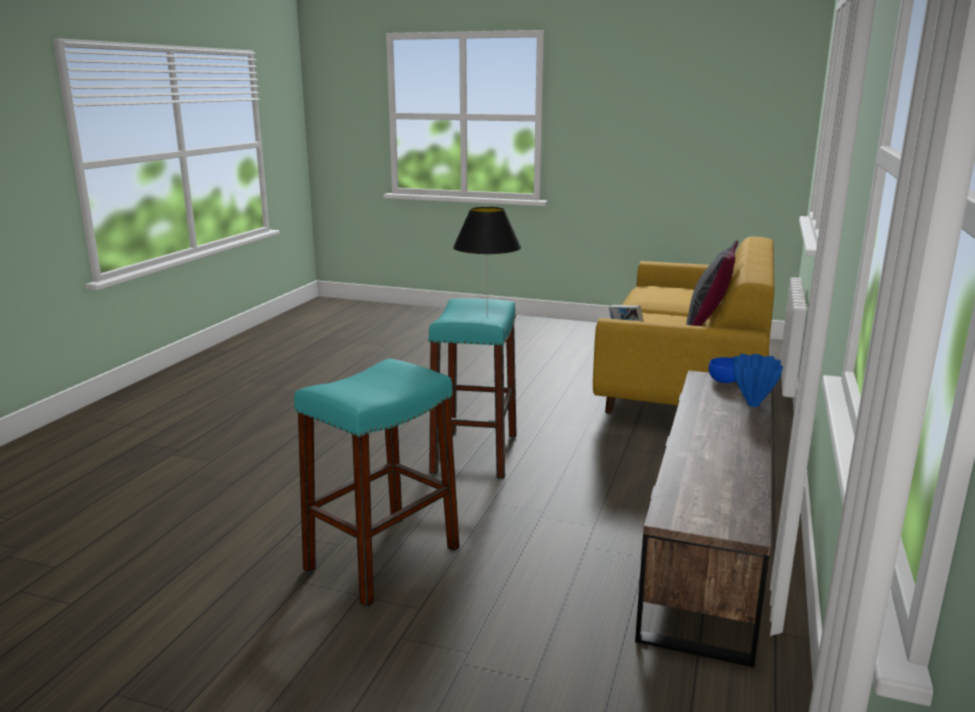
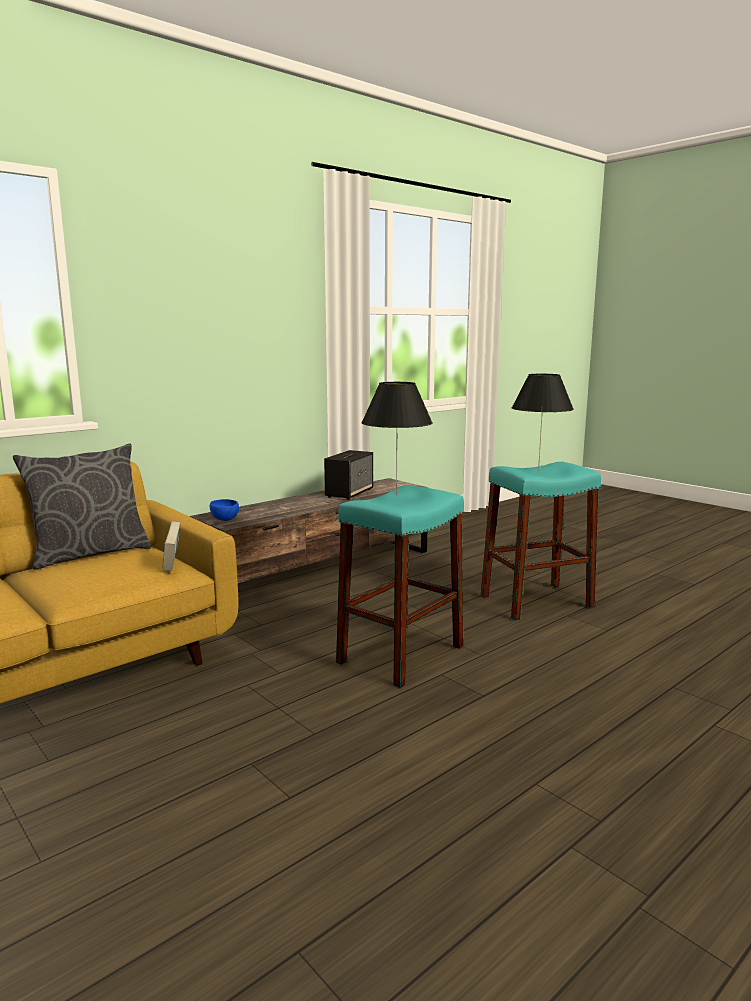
camera: 150 degrees left, 5 degrees down
(380, 379) = (538, 470): none -> black table lamp
(718, 465) = (349, 493): none -> speaker
(752, 404) = (252, 507): blue vase -> none

